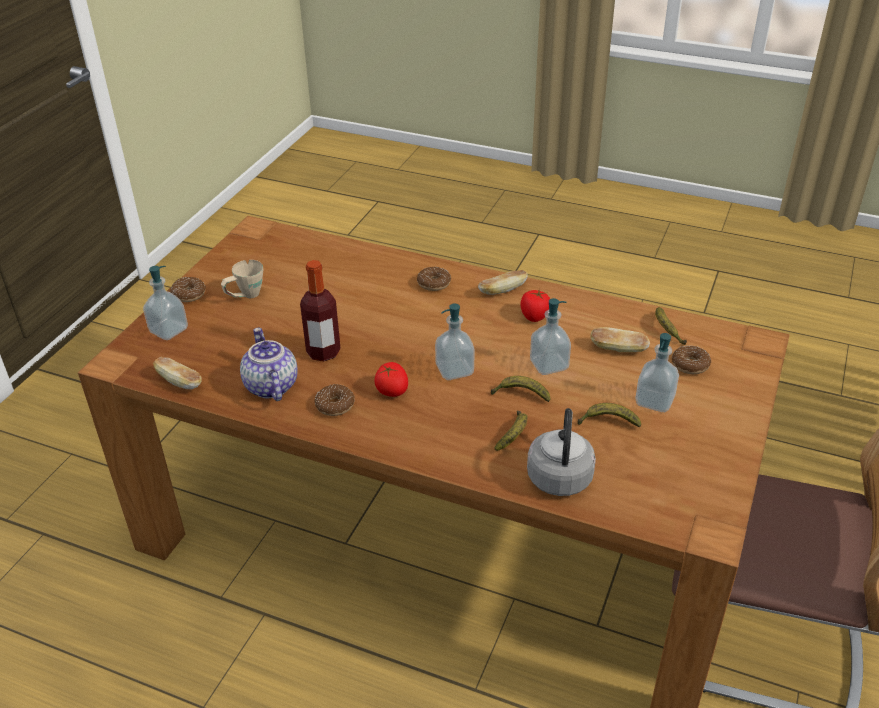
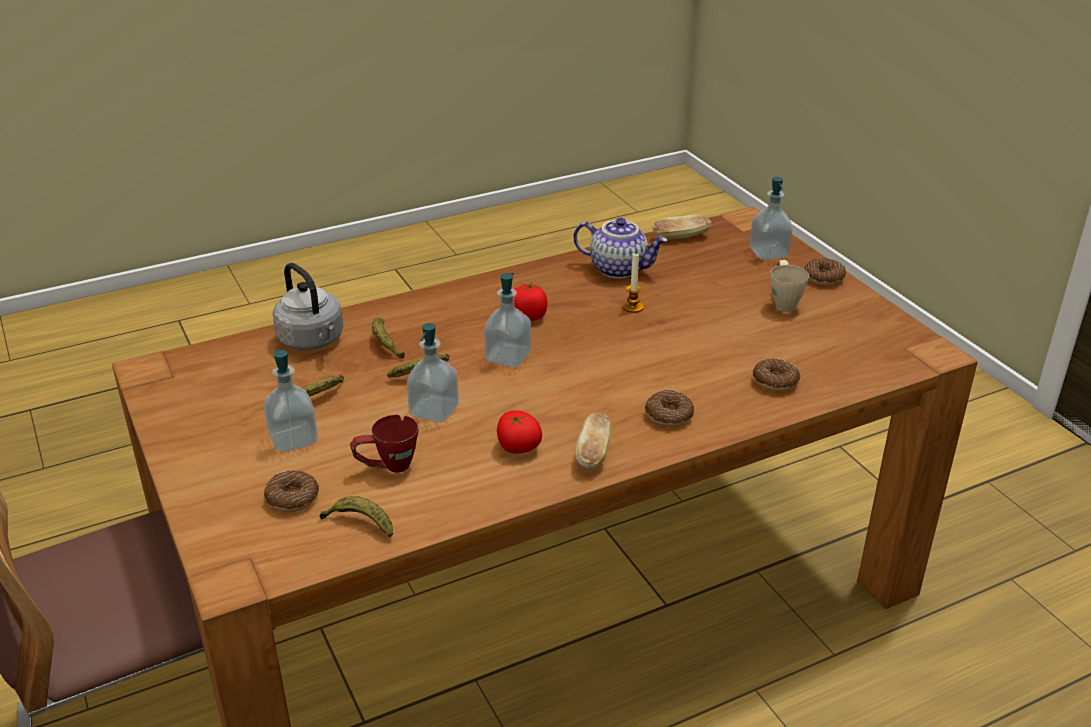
camera: 130 degrees right, 5 degrees down
(323, 352) = (633, 307): bottle -> candle
(335, 405) = (551, 285): donut -> donut (775, 381)
(618, 349) = (387, 468): bread -> red mug

